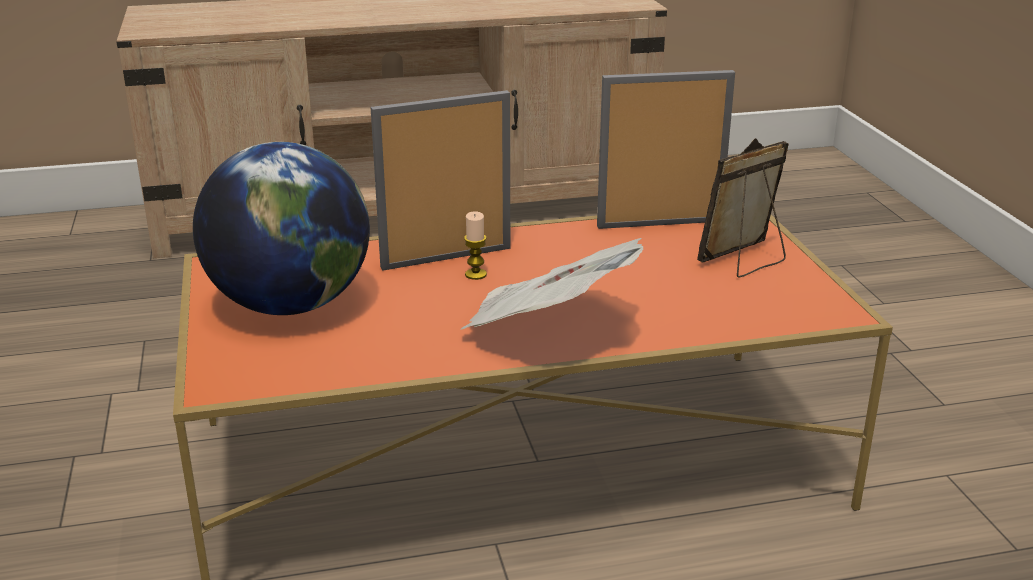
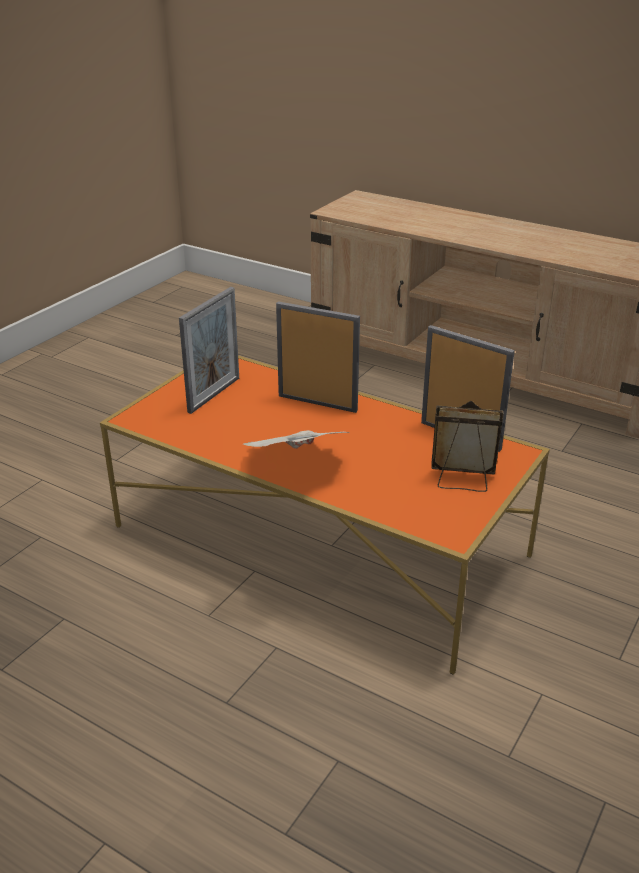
camera: 45 degrees right, 5 degrees up
(290, 305) = (214, 395): globe -> picture frame
(475, 274) = (314, 419): candle -> none

